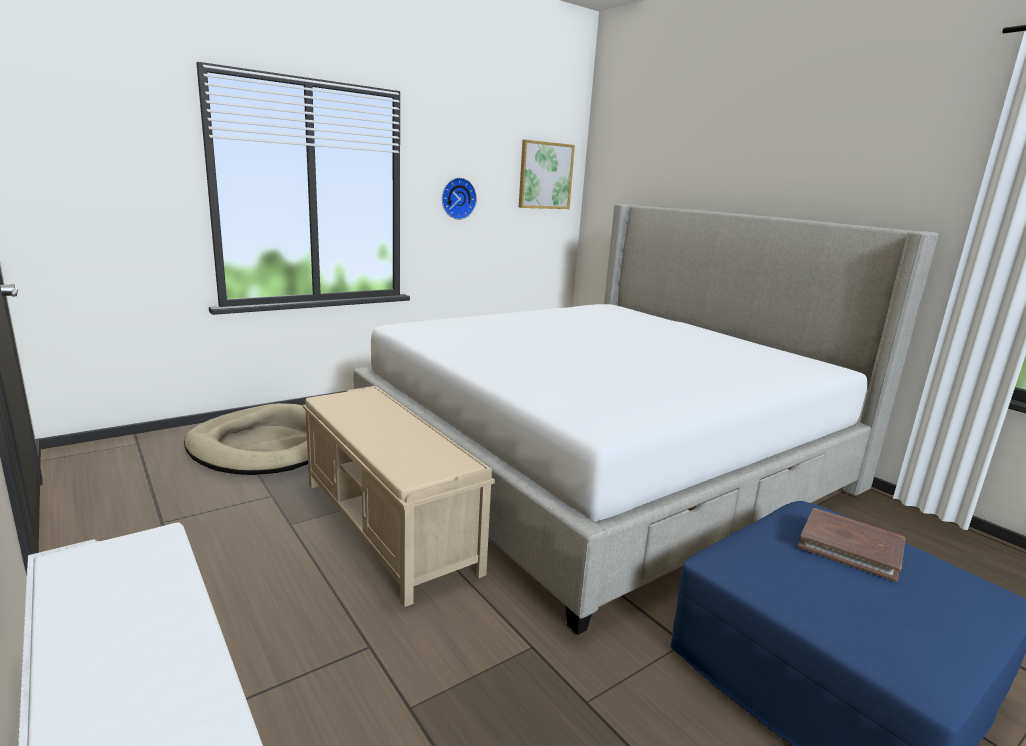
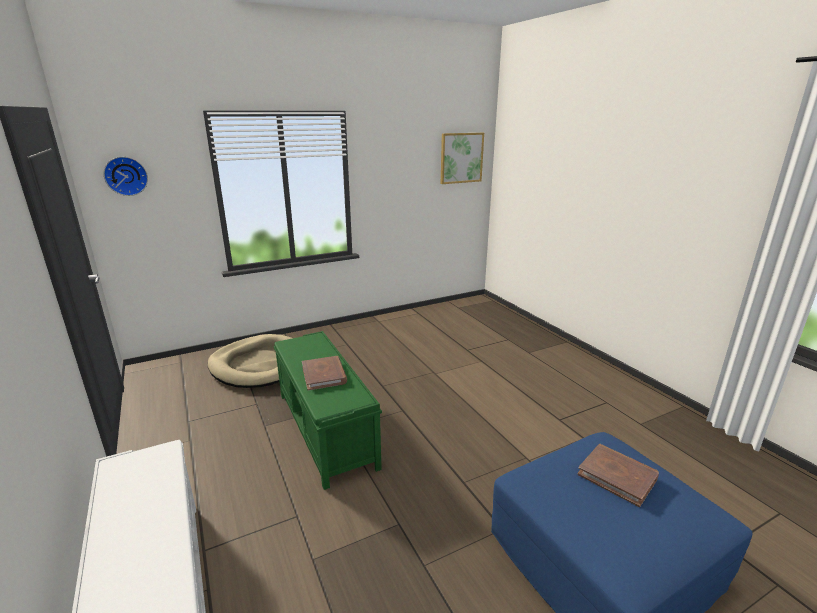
camera: 10 degrees right, 5 degrees up
(389, 526) = (326, 429): beige bench -> green bench
(396, 436) = (324, 375): none -> brown book
(457, 198) = (392, 182): wall clock -> wall clock (126, 176)
(601, 461) = (485, 381): bed -> none

